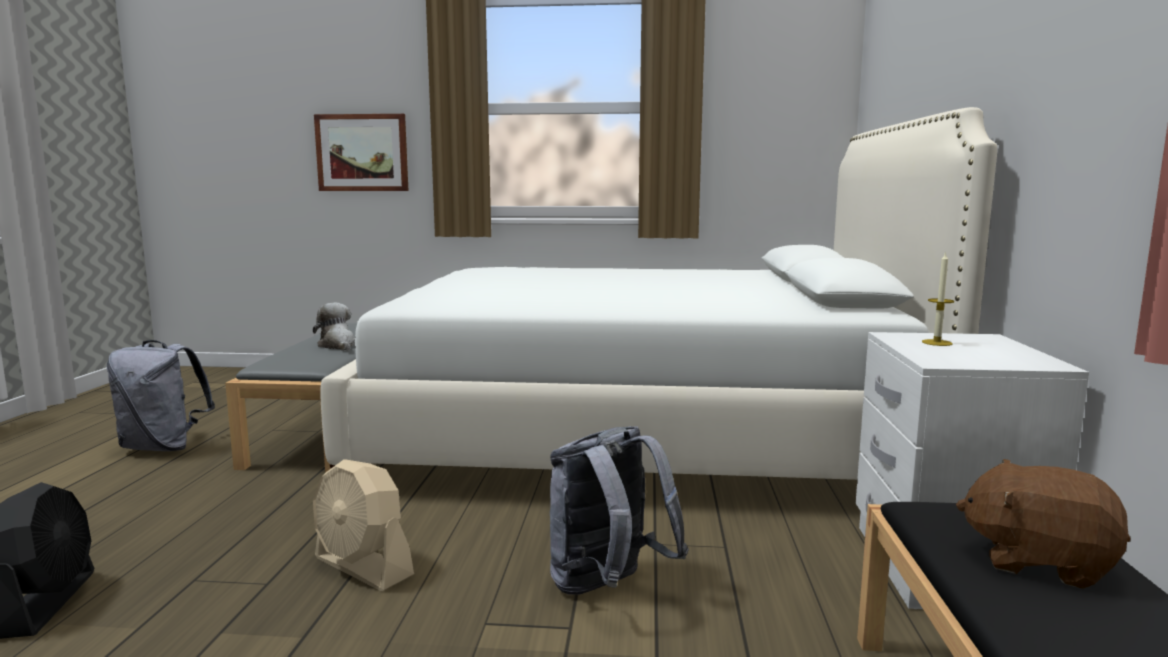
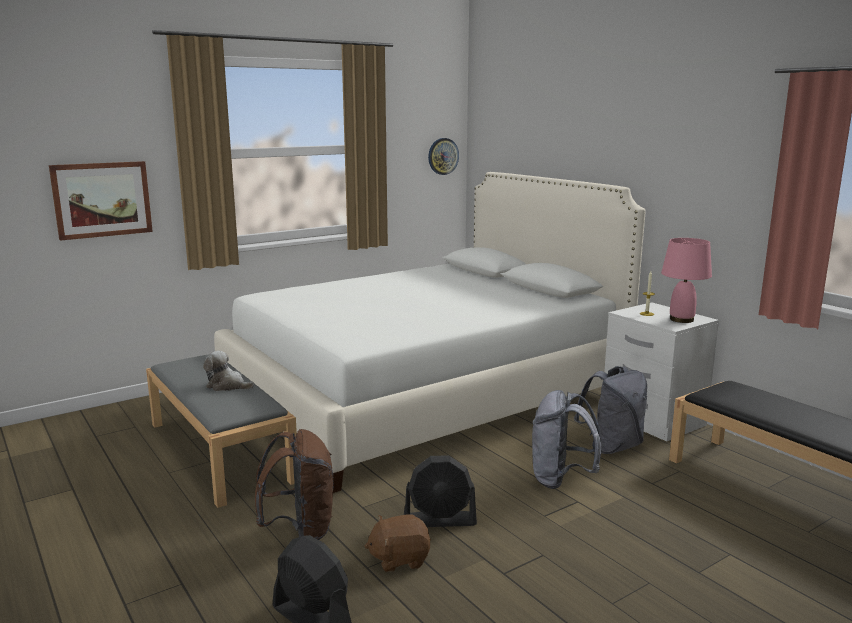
camera: 40 degrees left, 5 degrees up
(163, 447) = (109, 516): grey backpack -> grey backpack (612, 446)
(236, 516) = (300, 530): none -> brown backpack
(363, 567) = (440, 520): beige fan -> black fan
(811, 121) = (443, 156): none -> wall clock
(990, 358) = (681, 319): none -> pink table lamp
(1038, 561) = (761, 401): brown plush toy -> brown plush toy (399, 559)

